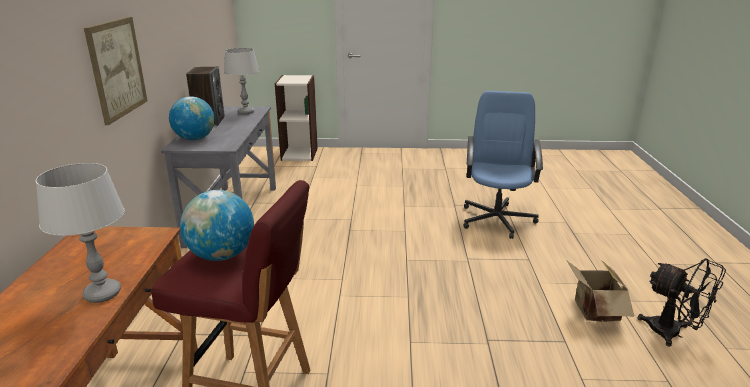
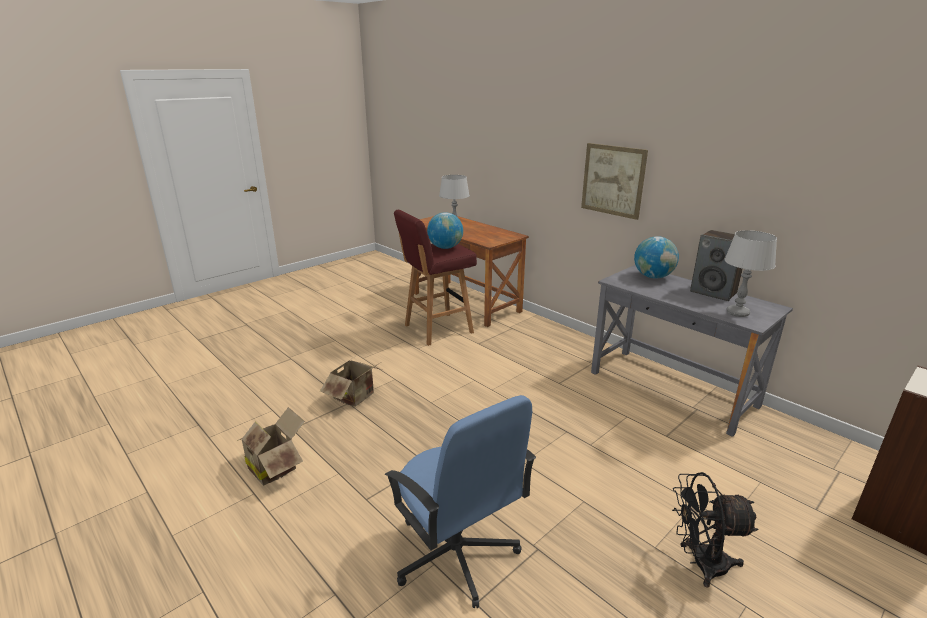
camera: 135 degrees right, 0 degrees up
(472, 342) = (357, 397): none -> cardboard box
(672, 334) = (197, 482): black fan -> black fan (700, 563)

